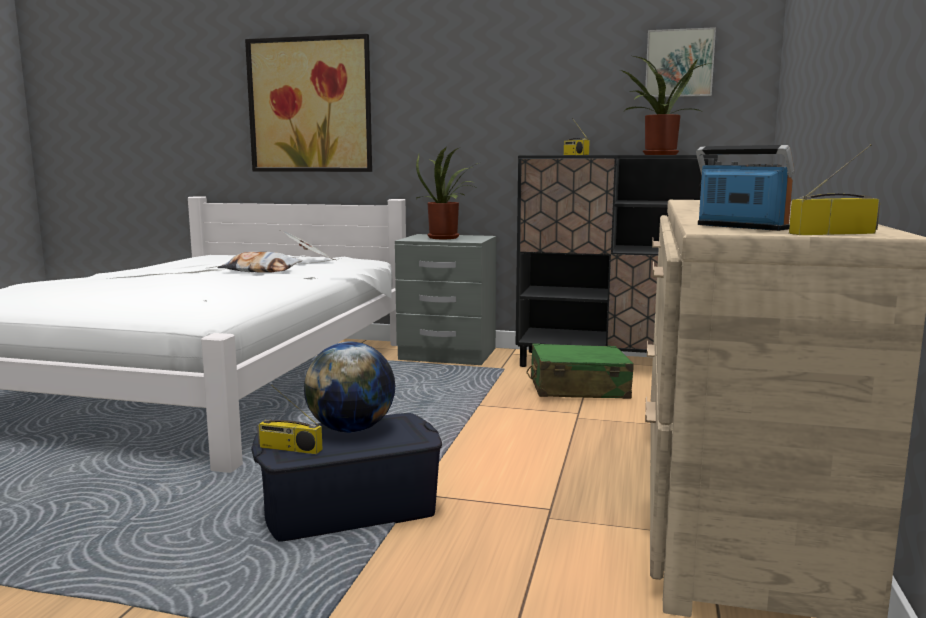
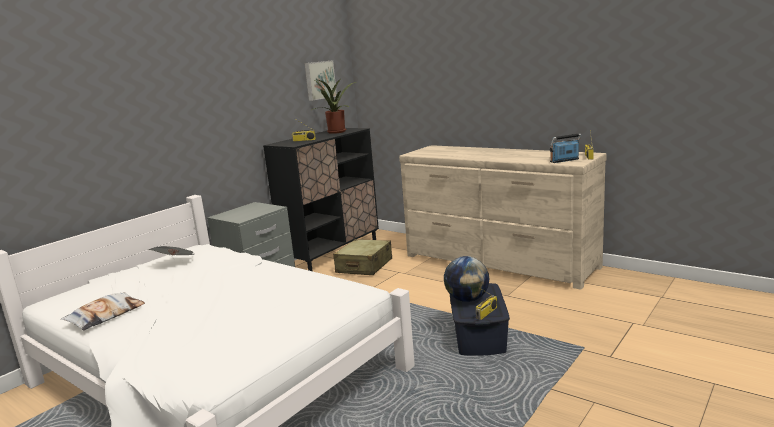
camera: 65 degrees left, 5 degrees up
(260, 270) = (200, 278): pillow -> pillow (106, 316)
(310, 105) = (100, 137): picture -> none
(447, 238) = (247, 211): potted plant -> none
(578, 388) = (364, 266): green suitcase -> beige suitcase

